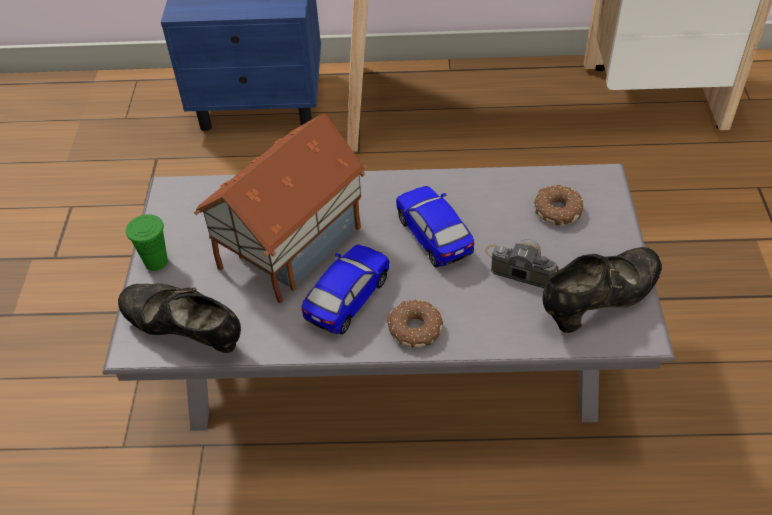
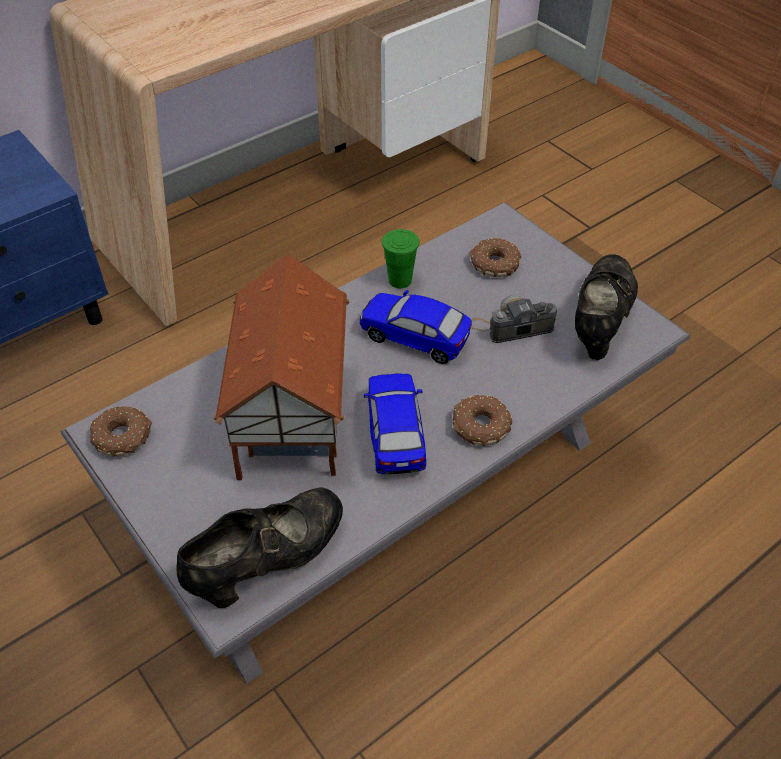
camera: 40 degrees left, 0 degrees up
(156, 262) = (161, 511): green cup -> green cup (400, 280)
(179, 201) = (123, 437): none -> donut
(185, 333) = (269, 561): black shoe -> black shoe turned 150 degrees clockwise

